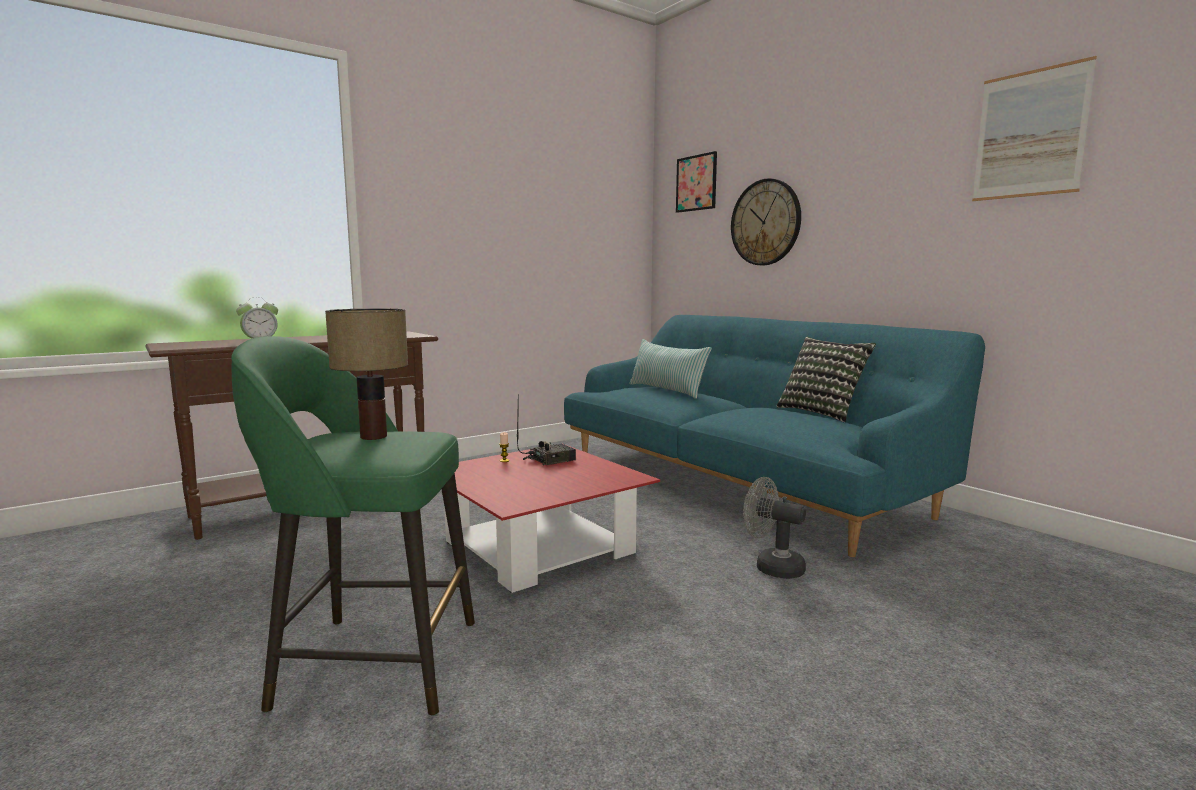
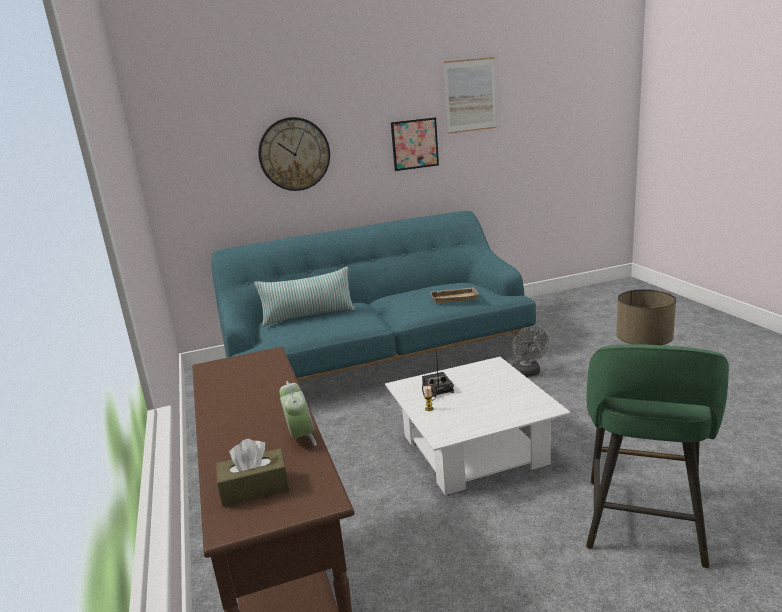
camera: 70 degrees left, 10 degrees up
(201, 343) = (255, 488): none -> brown tissue box
(538, 547) = (473, 450): red coffee table -> white coffee table
(696, 183) = (200, 119): picture -> picture (414, 144)
(772, 567) = (528, 373): grey fan -> grey fan turned 60 degrees counterclockwise
(778, 423) = (454, 298): none -> beige tray
(822, 412) = (420, 284): pillow -> none

